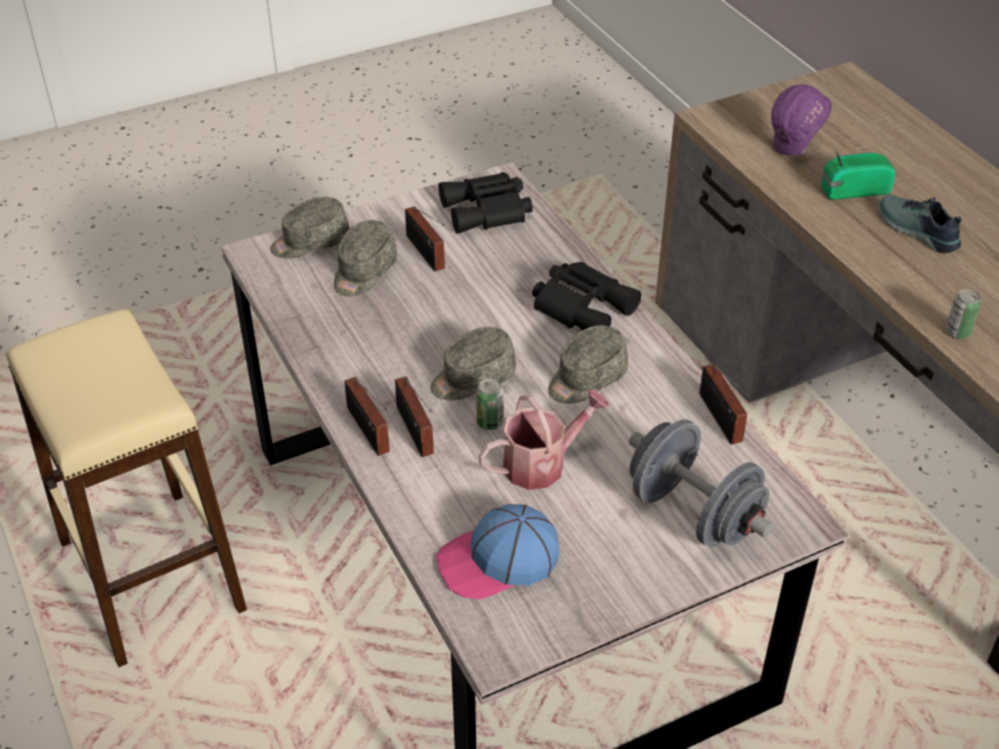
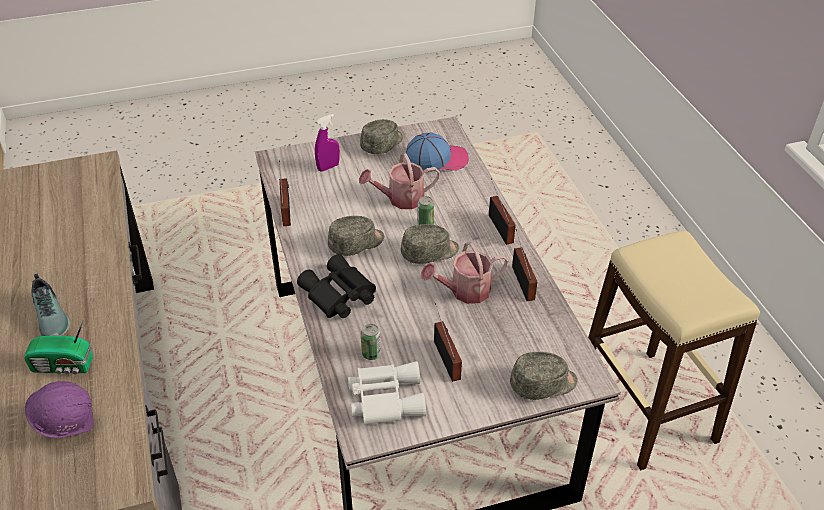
camera: 170 degrees left, 0 degrees up
(363, 272) = (498, 347): grey cap -> grey cap (383, 144)
(413, 330) = (465, 291): none -> watering can
(415, 433) = (472, 223): radio -> radio (522, 281)
(488, 211) = (385, 397): black binoculars -> white binoculars
(693, 513) = (328, 167): grey dumbbell -> purple spray bottle
(957, 332) = (102, 235): can -> can (371, 354)

